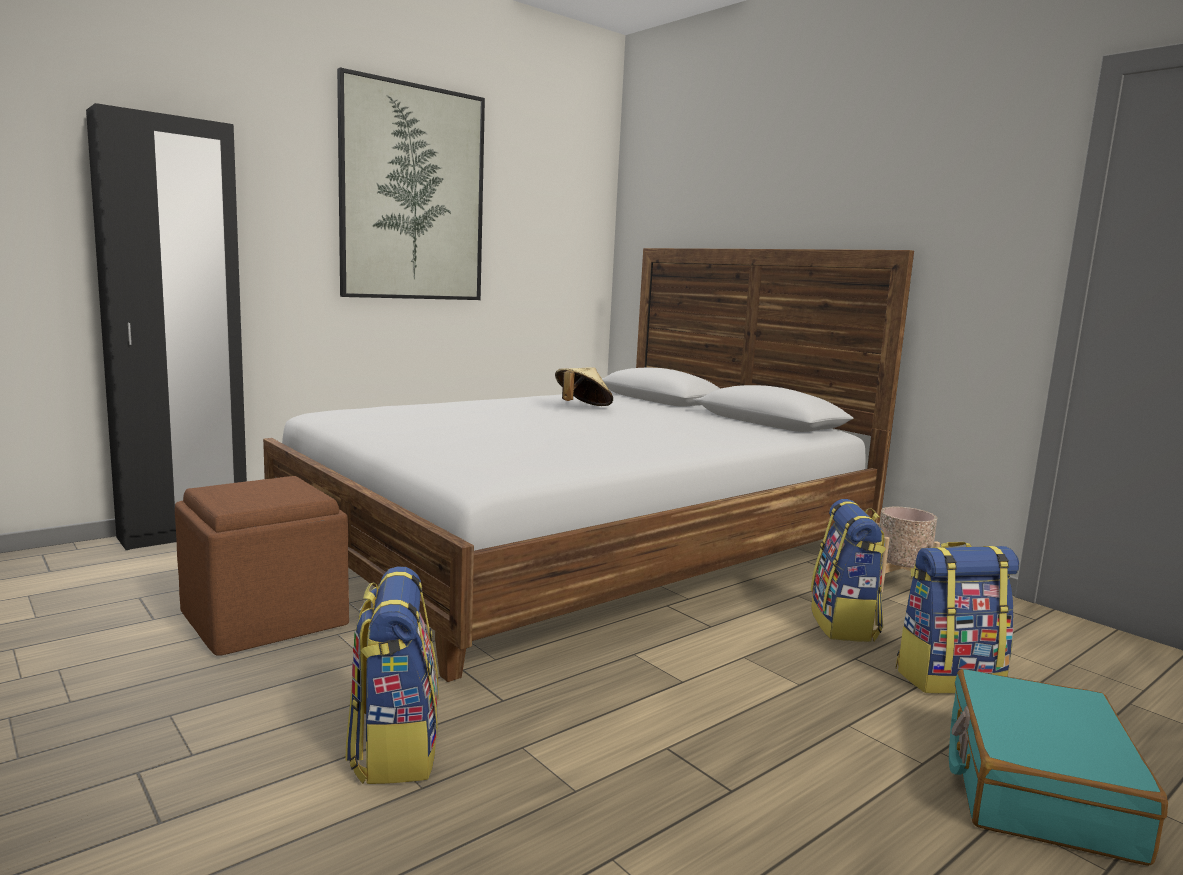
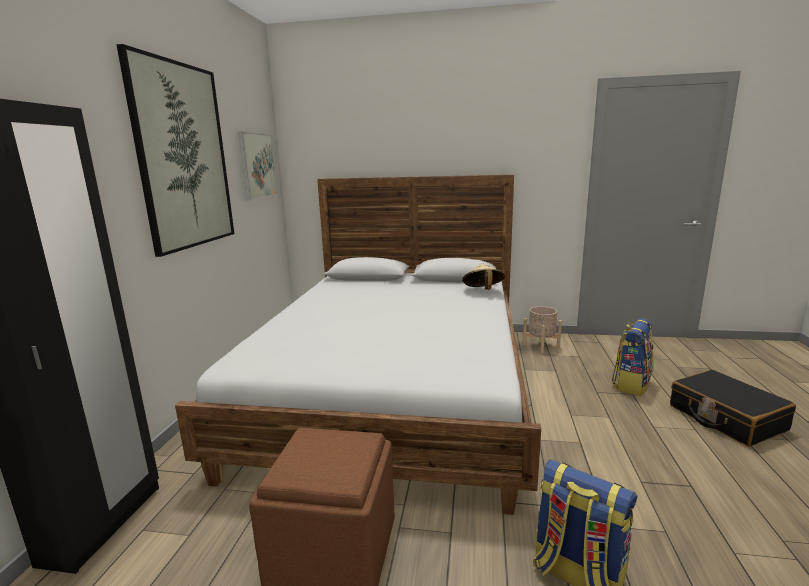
camera: 40 degrees left, 5 degrees up
(558, 222) = (257, 166): none -> picture
(582, 408) = (360, 298): beige hat -> beige hat (483, 291)
(844, 624) = (564, 376): backpack -> none
(1036, 786) = (725, 418): turquoise suitcase -> black suitcase

